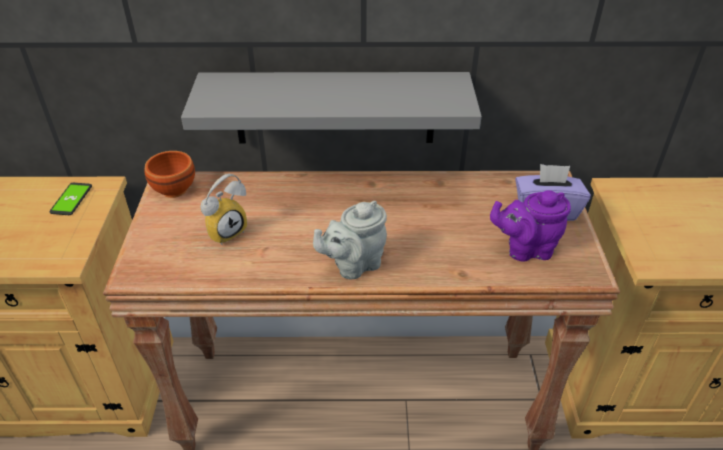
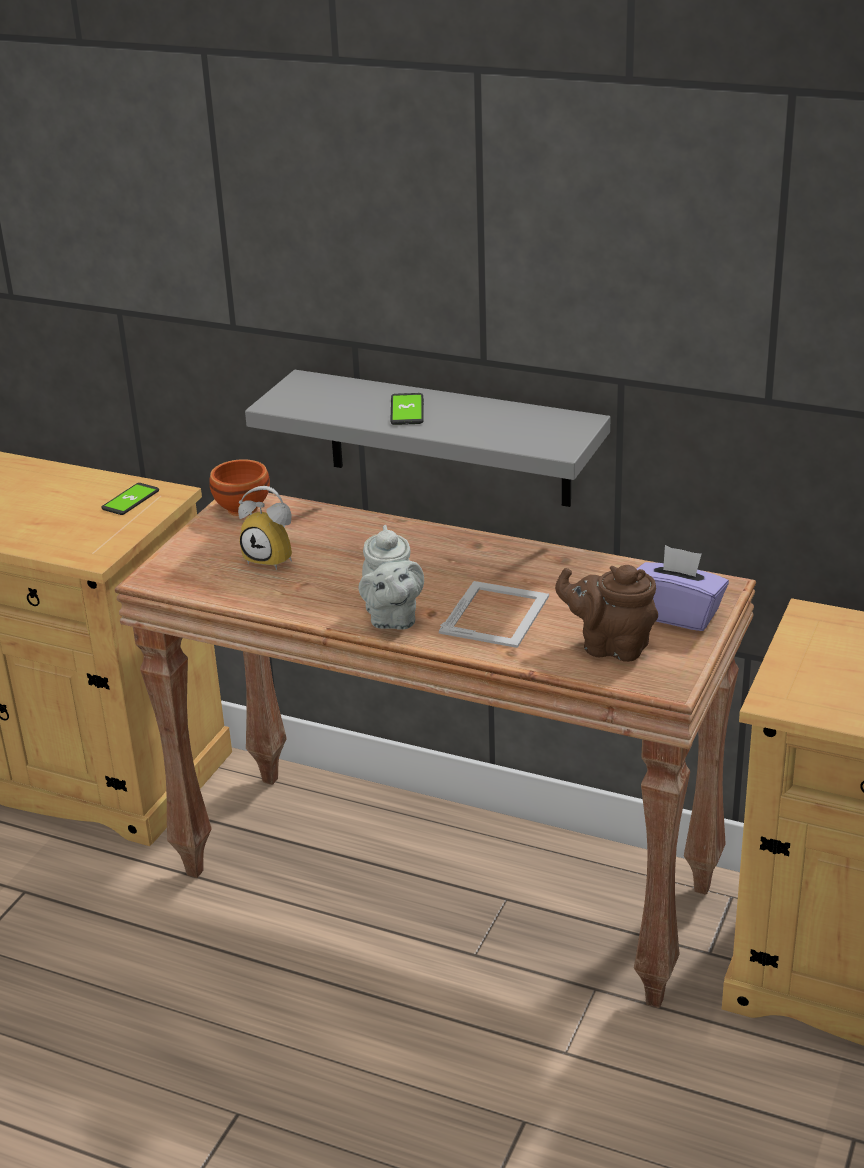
camera: 25 degrees right, 10 degrees down
(226, 230) = (273, 558): alarm clock -> alarm clock turned 45 degrees clockwise
(317, 93) = (407, 410): none -> phone
(353, 265) = (392, 618): grey teapot -> grey teapot turned 90 degrees counterclockwise
(427, 240) = (496, 614): none -> picture frame
(525, 249) = (610, 646): purple teapot -> brown teapot

